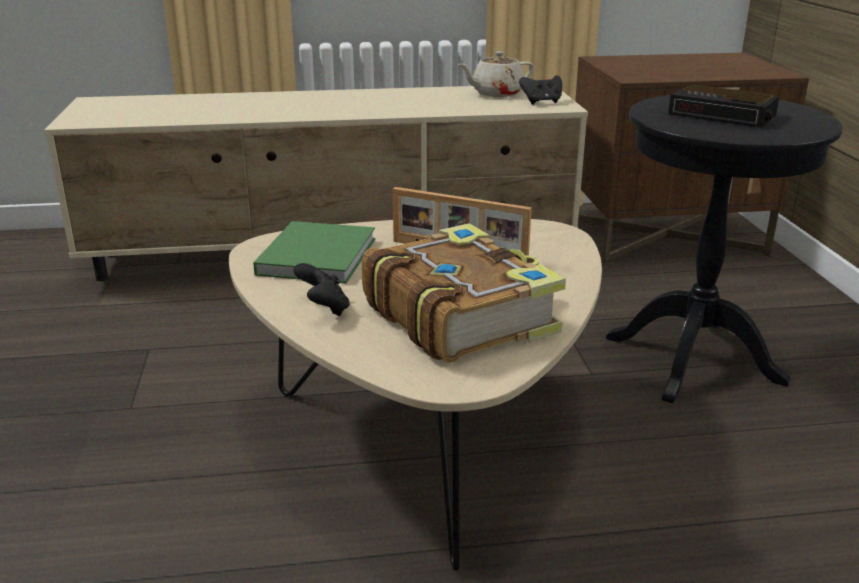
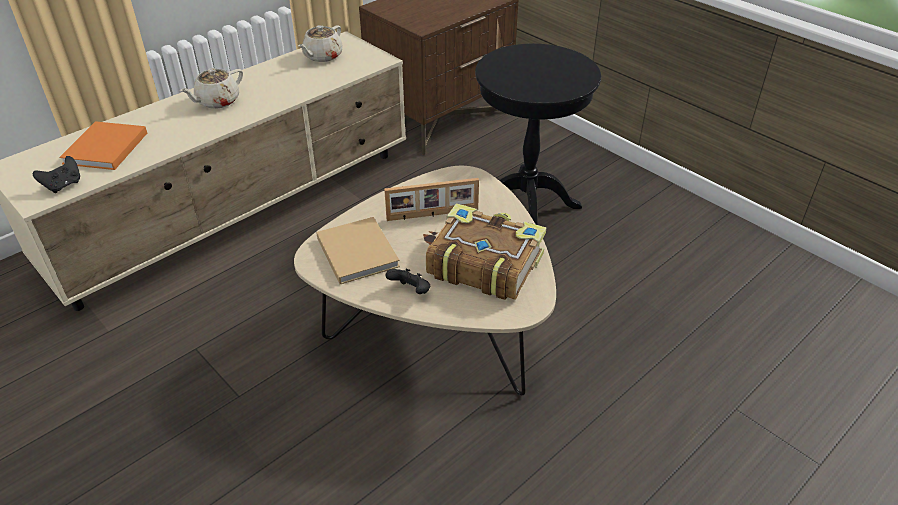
camera: 35 degrees left, 15 degrees up
(183, 107) = (104, 149): none -> orange book
(319, 255) = (356, 251): green book -> beige book
(335, 101) = (217, 101): none -> beige teapot
(541, 102) = (363, 58): black game controller -> black game controller (63, 185)
(724, 115) = (534, 72): alarm clock -> none

